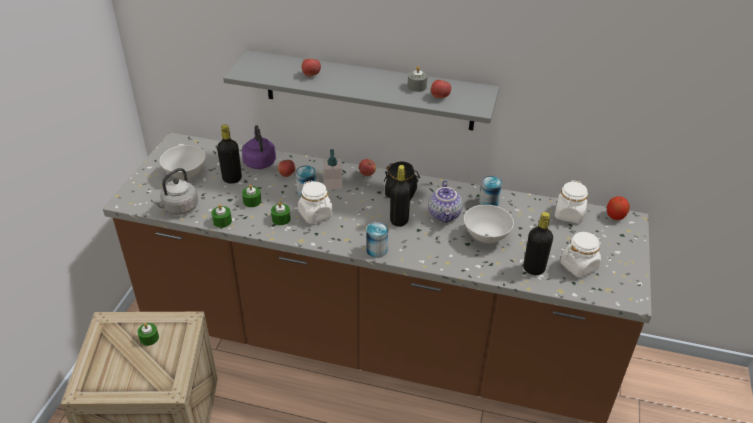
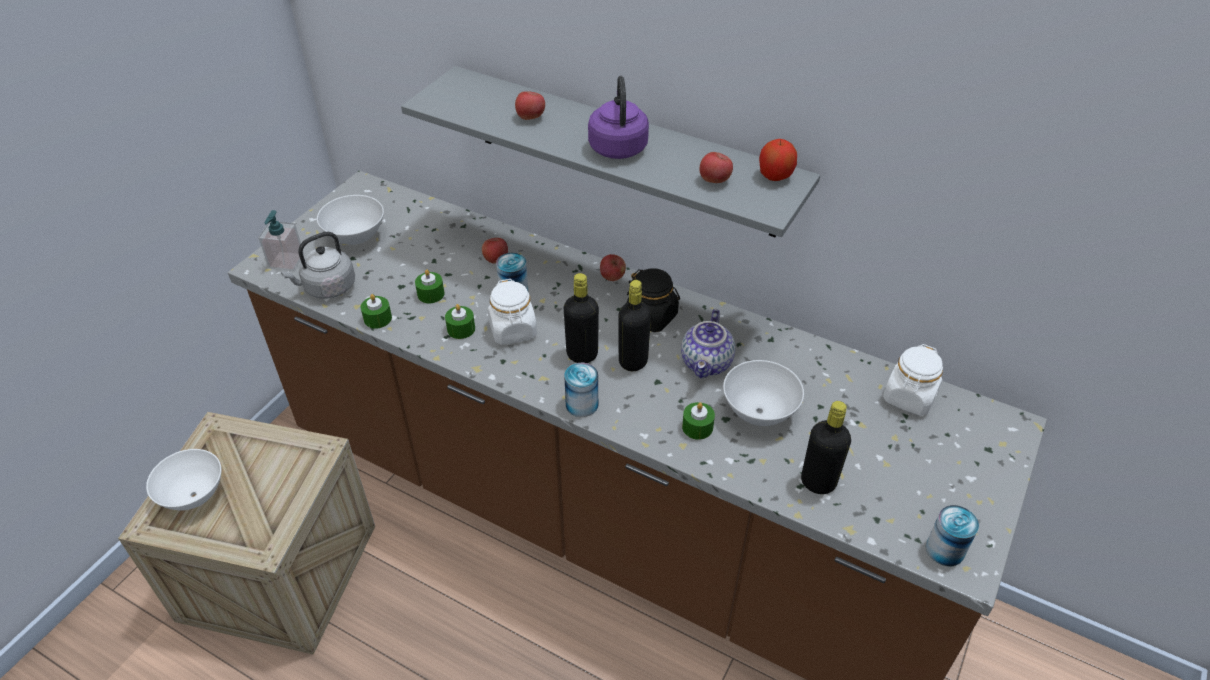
camera: 15 degrees right, 5 degrees up
(107, 366) = (195, 496): none -> white bowl
(149, 338) = (262, 465): green candle -> green candle (697, 427)
(232, 179) = (416, 254): black bottle -> black bottle (582, 354)
(259, 161) = (464, 233): purple kettle -> purple kettle (618, 146)
(333, 184) = (556, 286): soap dispenser -> soap dispenser (286, 262)
(417, 86) = (685, 157): grey candle -> none
(488, 202) = (784, 354): can -> can (945, 549)
(579, 266) = (896, 491): white jar -> none
(615, 216) = (987, 414): apple -> apple (775, 176)

